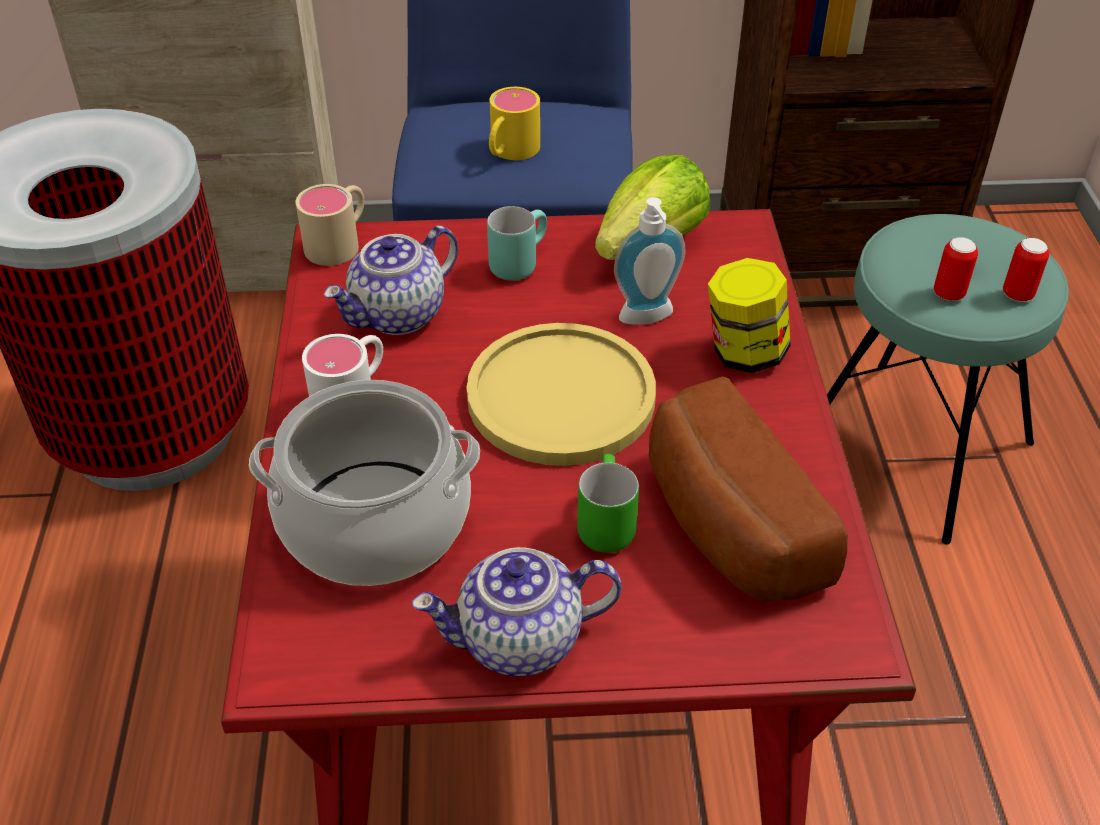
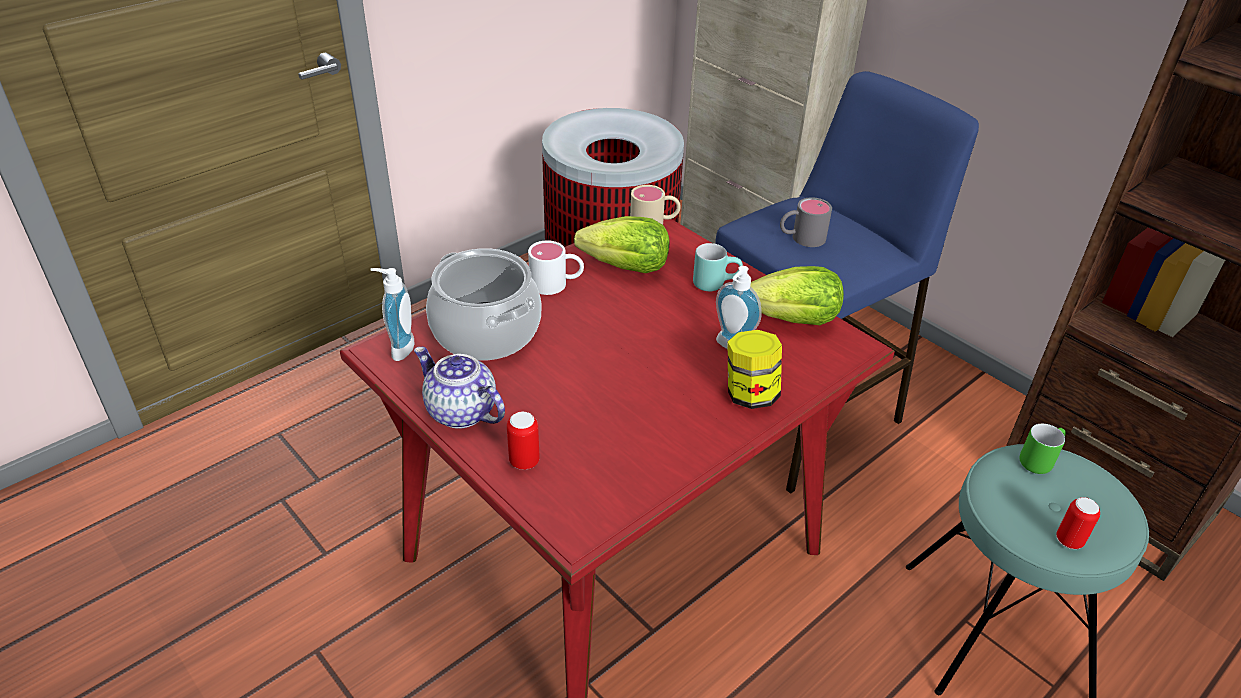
camera: 50 degrees right, 5 degrees down
(303, 642) = (398, 348): none -> soap dispenser
(398, 315) = (626, 268): teapot -> lettuce
(509, 152) = (801, 238): yellow mug -> grey mug
(561, 396) = (634, 346): yellow plate -> none
(602, 522) = (563, 402): green mug -> green mug (1037, 459)
(724, 527) = (607, 447): bread -> none
(948, 294) = (1017, 504): can -> can (524, 461)

